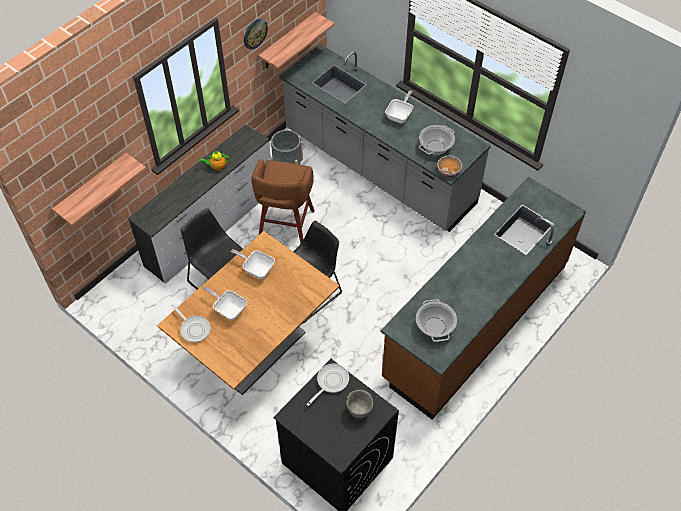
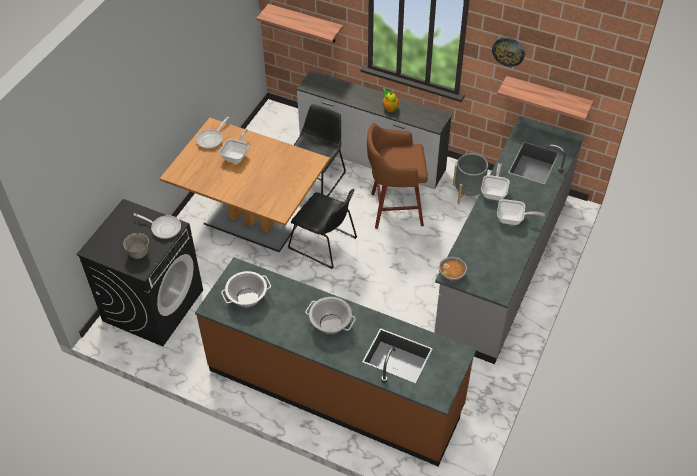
camera: 75 degrees right, 5 degrees down
(256, 269) = (284, 163): frying pan -> frying pan (494, 192)
(435, 147) = (481, 257): cooking pot -> cooking pot (330, 323)

